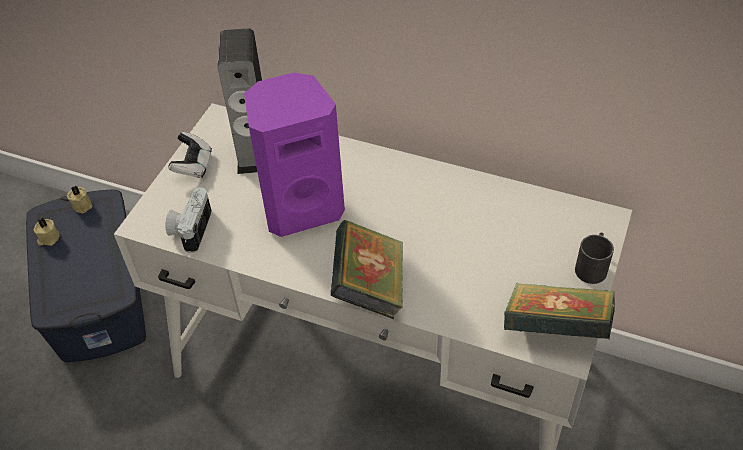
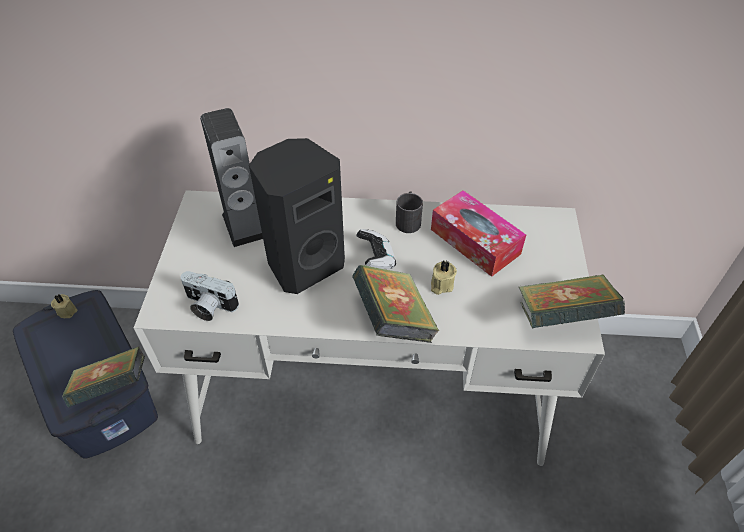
camera: 20 degrees left, 0 degrees up
(48, 238) = (42, 348): beige candle -> beige candle (441, 285)
(101, 294) = (112, 387): none -> book
(190, 229) = (208, 306): camera -> camera turned 60 degrees counterclockwise
(193, 165) = (189, 248): game controller -> game controller (376, 258)
(301, 207) = (304, 264): purple speaker -> black speaker
(495, 223) = (475, 241): none -> tissue box
(592, 265) = (566, 259): black mug -> black mug (408, 220)

